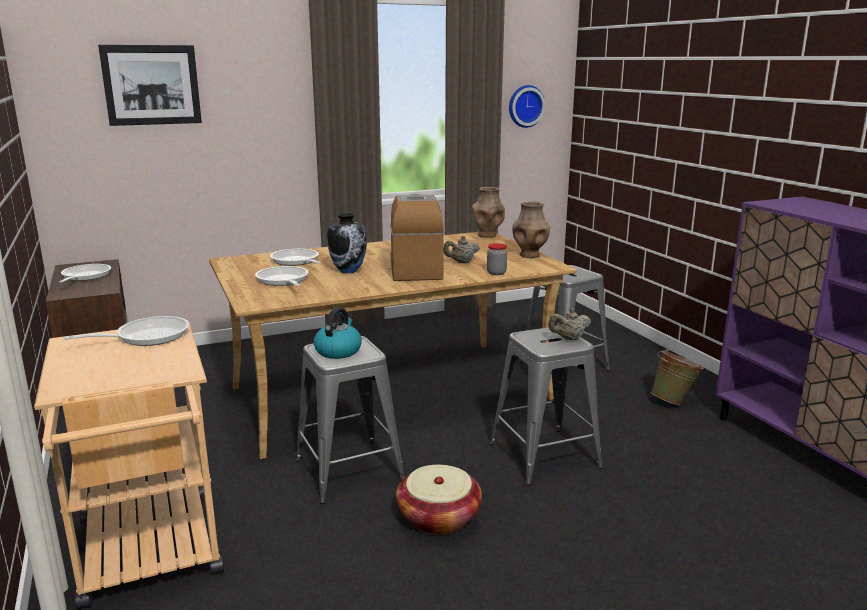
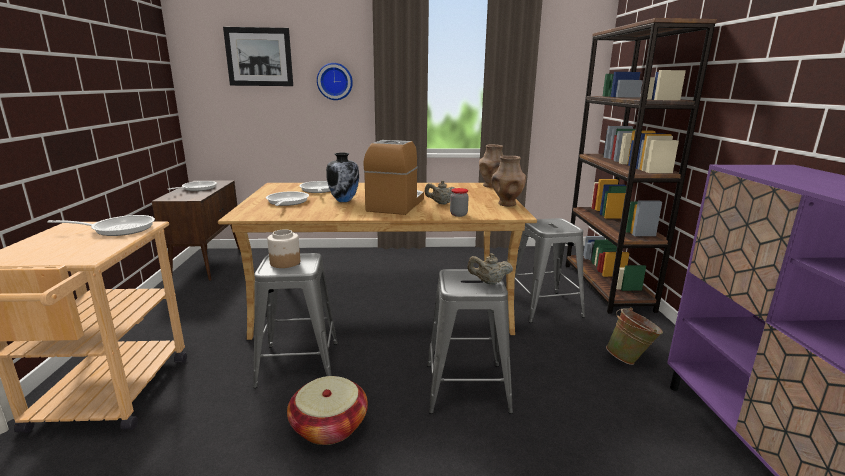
camera: 20 degrees right, 0 degrees up
(338, 351) = (284, 262): kettle -> jar
(525, 106) = (560, 83): wall clock -> wall clock (335, 81)
(611, 335) = (606, 287): none -> brown bookcase

